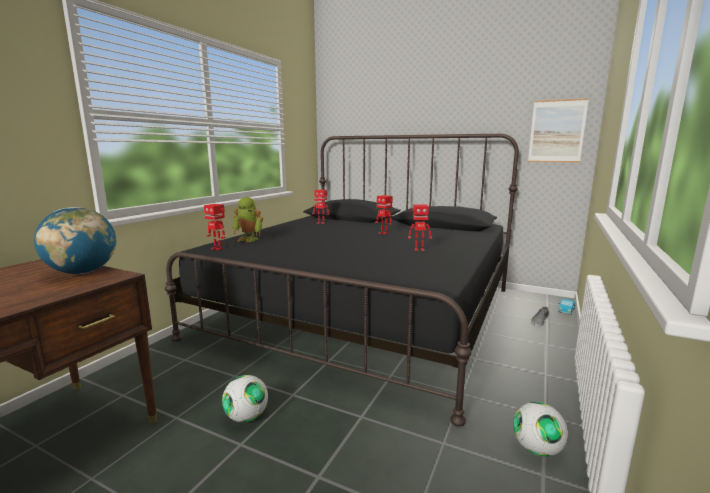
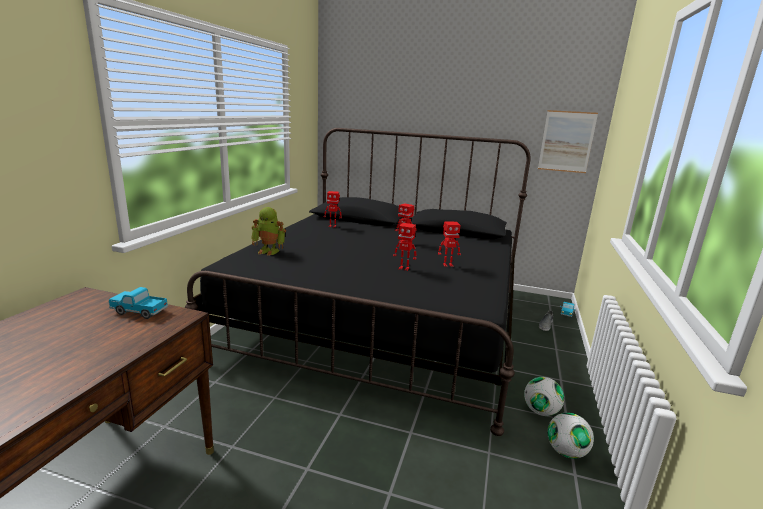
camera: 10 degrees left, 5 degrees up
(83, 272) = (139, 311): globe -> toy truck
(217, 248) = (243, 265): toy robot -> toy robot (404, 268)
(246, 417) = (303, 441): football -> football (540, 411)

